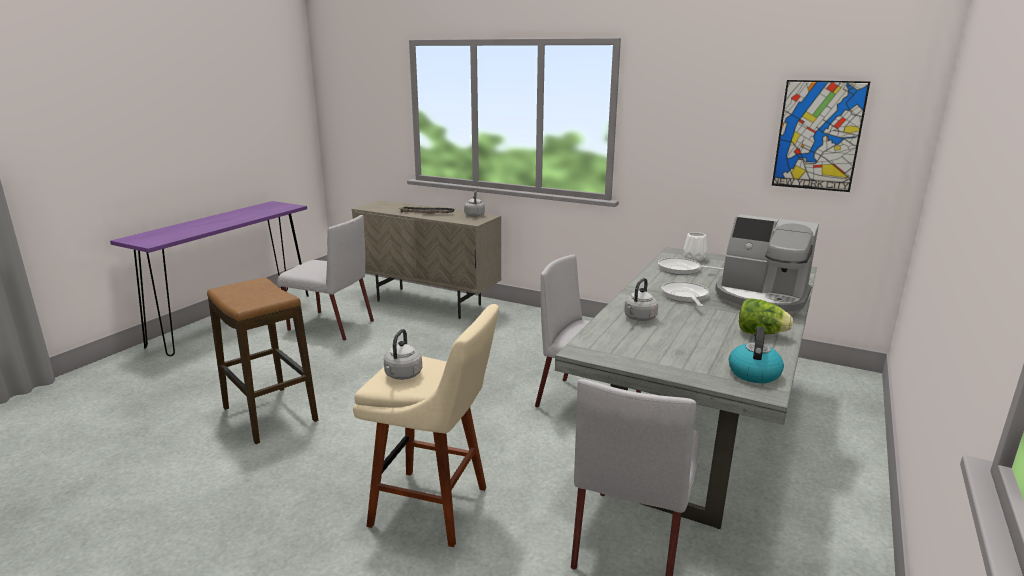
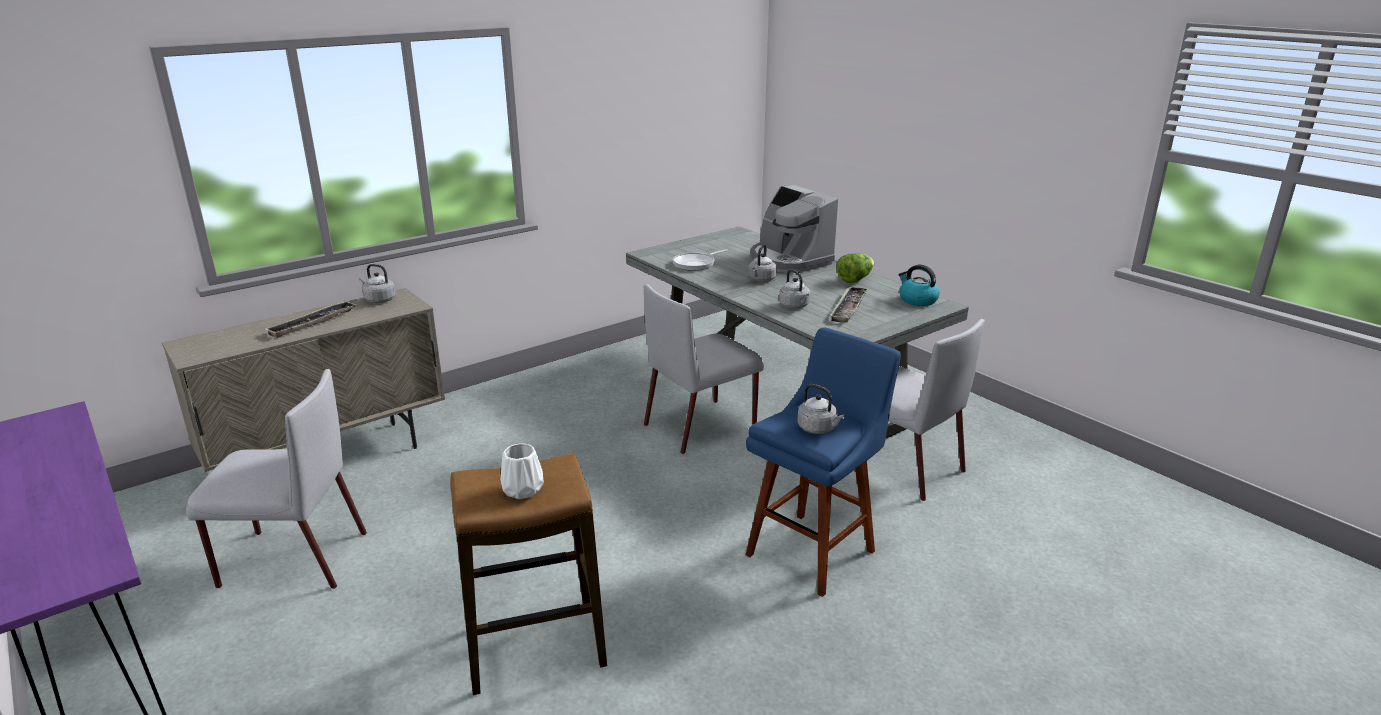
camera: 65 degrees left, 5 degrees up
(330, 325) = (291, 559): grey chair -> grey chair turned 45 degrees clockwise
(435, 508) = (814, 550): beige stool -> blue stool
(671, 341) = (848, 308): none -> tray
(685, 296) = (761, 280): frying pan -> grey kettle
(693, 258) = (672, 252): white vase -> white vase (522, 490)
(761, 298) = (789, 260): coffee machine -> coffee machine turned 90 degrees clockwise
(818, 136) = (696, 109): picture -> none

